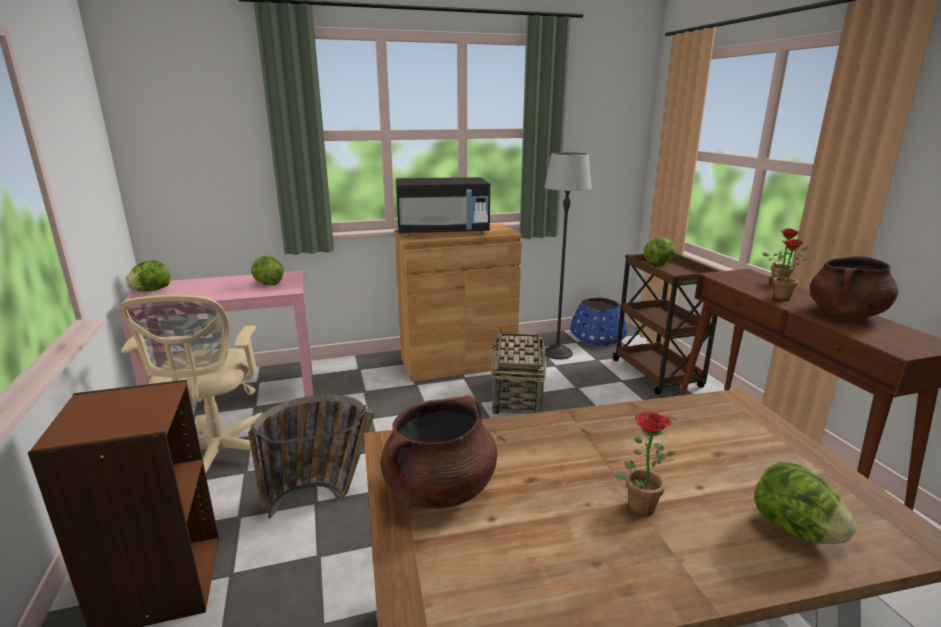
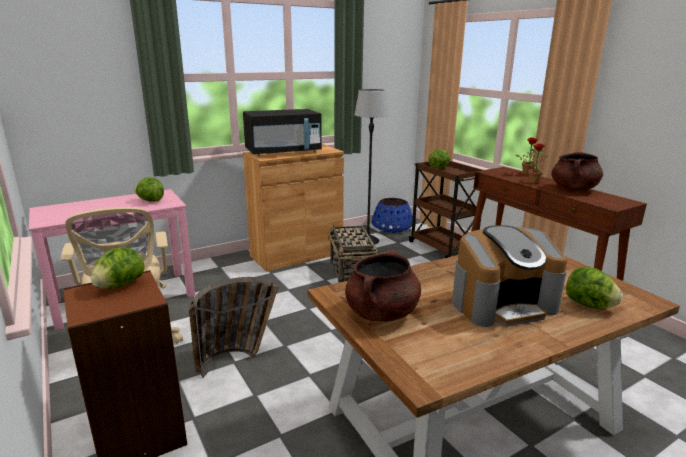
camera: 15 degrees left, 0 degrees up
(151, 291) = (48, 213): lettuce -> lettuce (120, 286)
(639, 503) = (502, 304): potted plant -> coffee machine

